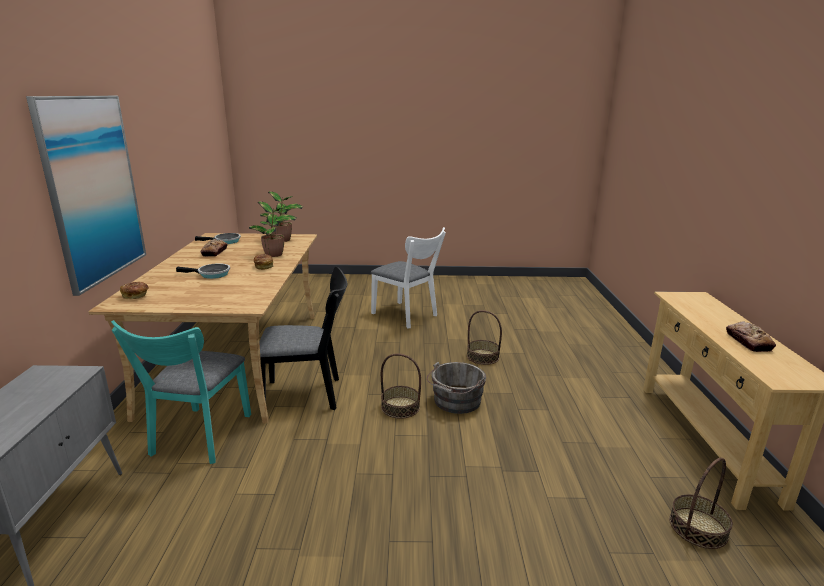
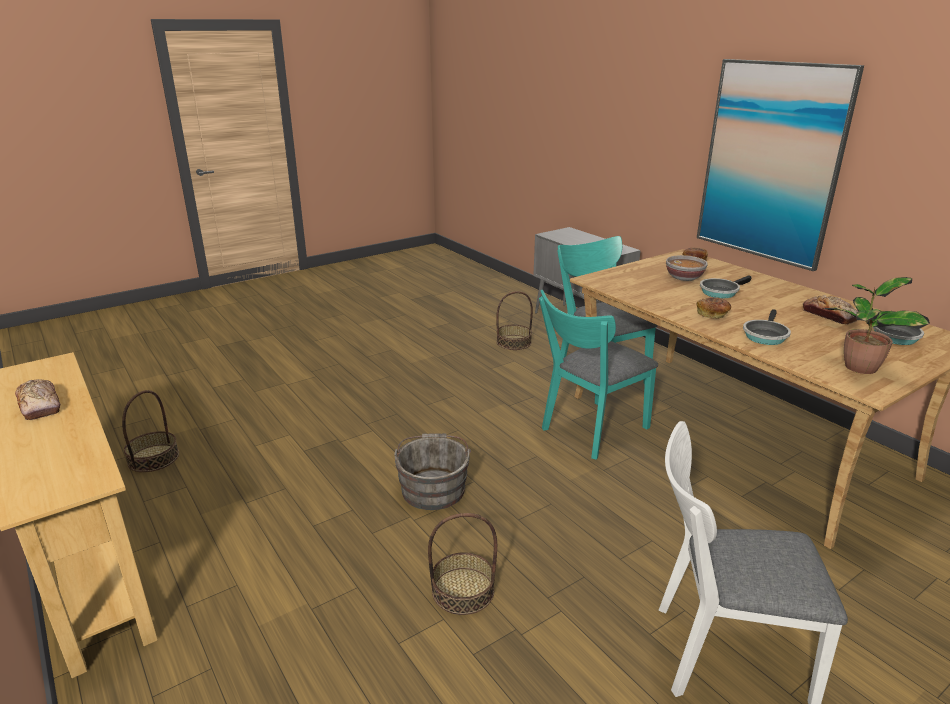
camera: 145 degrees right, 5 degrees up
(193, 288) = (684, 278): none -> bowl
(275, 254) = (765, 335): potted plant -> frying pan
(308, 394) = (590, 431): black chair -> turquoise chair
(400, 407) = (485, 456): basket -> basket (513, 342)

